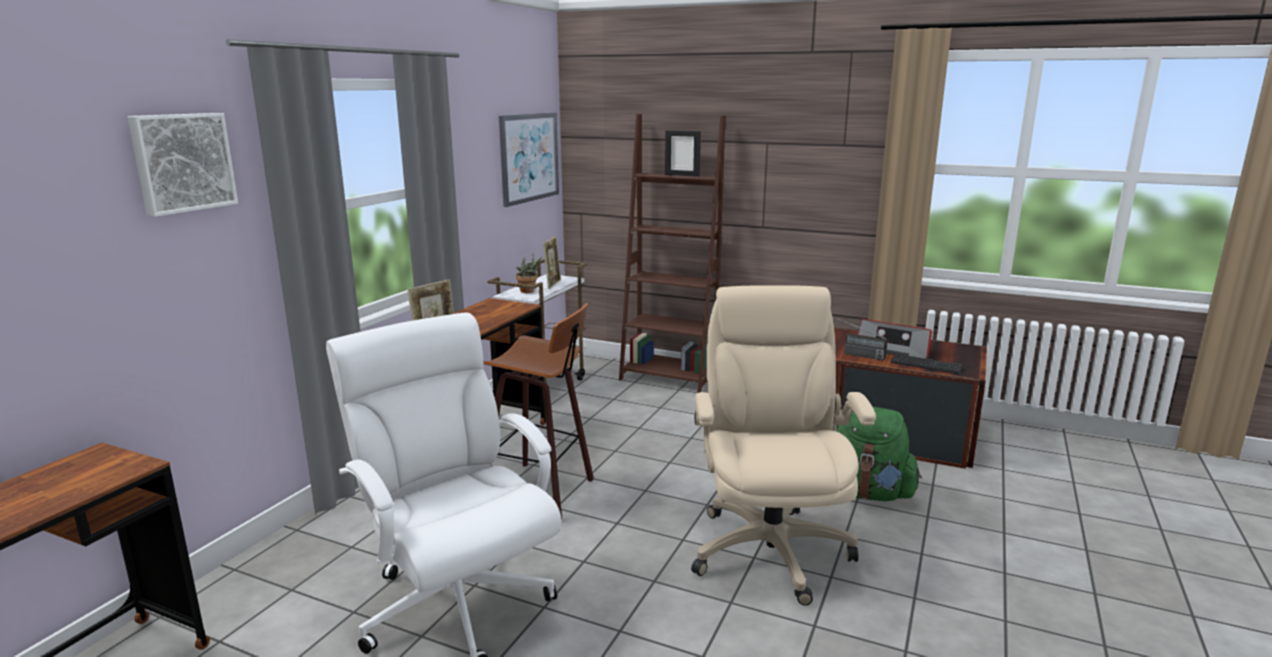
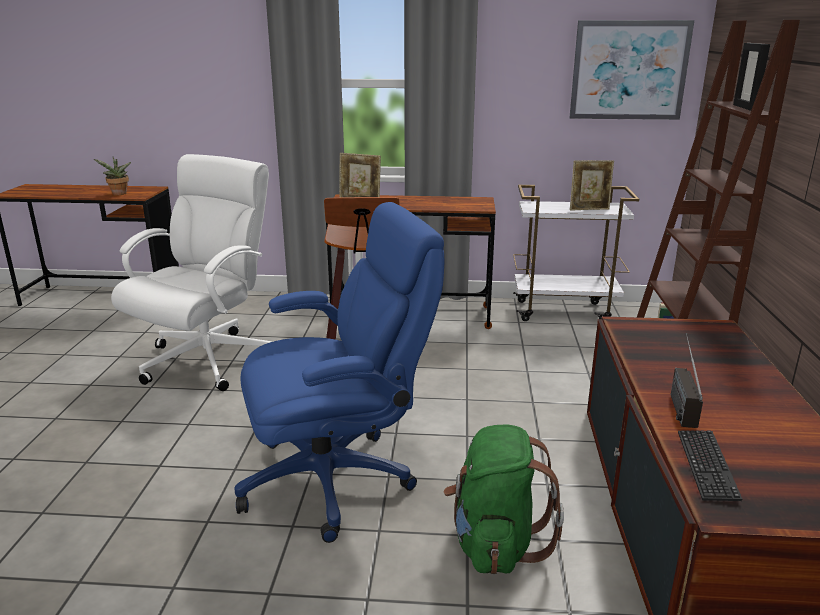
camera: 70 degrees right, 5 degrees up
(182, 162) = (230, 37): picture -> none
(529, 291) = (552, 207): potted plant -> potted plant (119, 194)
(770, 544) = (339, 479): beige office chair -> blue office chair
(894, 349) = (751, 434): radio -> none

